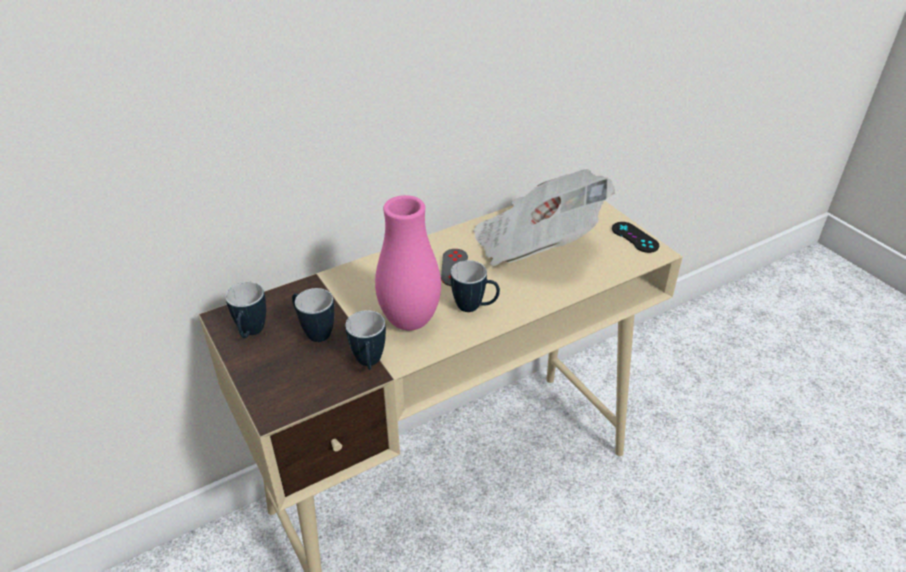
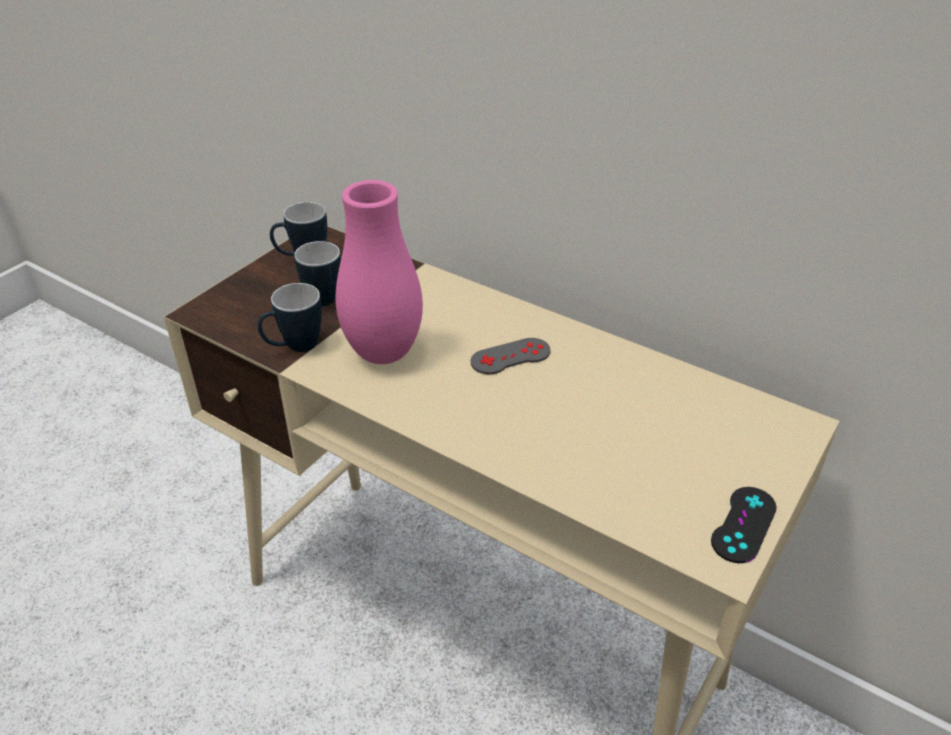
camera: 65 degrees right, 0 degrees up
(474, 307) = (442, 397): mug -> none
(535, 245) = (621, 415): newspaper -> none

